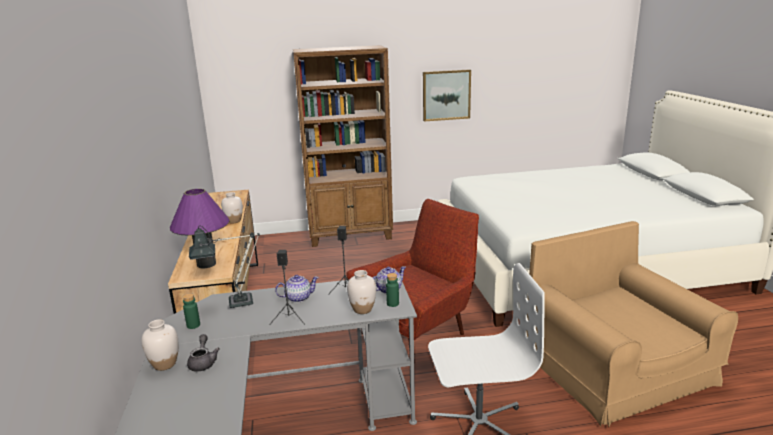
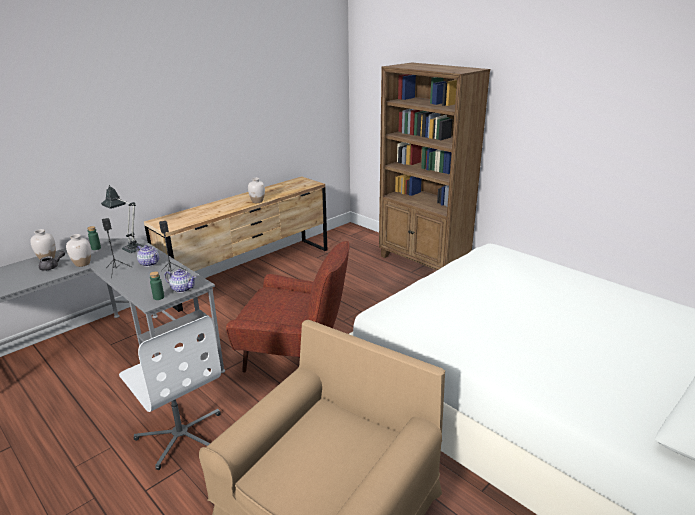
camera: 55 degrees right, 5 degrees up
(206, 264) = (178, 220): purple table lamp -> none
(362, 309) = (143, 289): white vase -> white vase (82, 264)
(446, 95) = (560, 144): picture -> none

